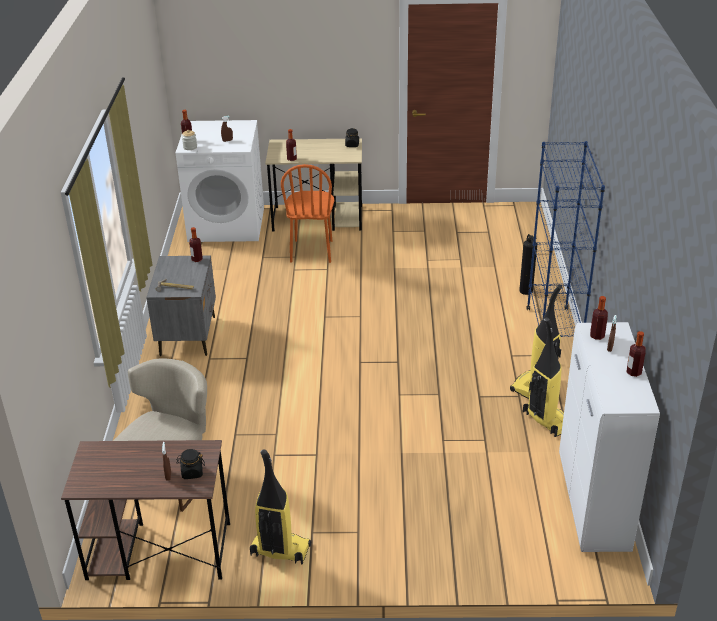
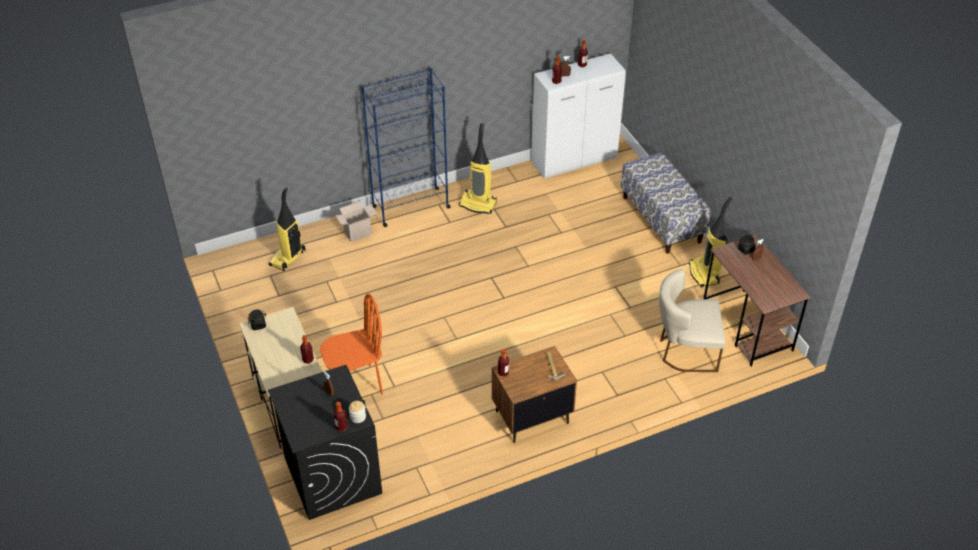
camera: 115 degrees left, 10 degrees up
(188, 335) = (531, 417): grey nightstand -> brown nightstand
(227, 224) = (332, 475): white washing machine -> black washing machine
(414, 550) = (661, 219): none -> bench
(525, 290) = (358, 233): fire extinguisher -> cardboard box
(546, 420) = (512, 192): vacuum cleaner -> vacuum cleaner (287, 258)

